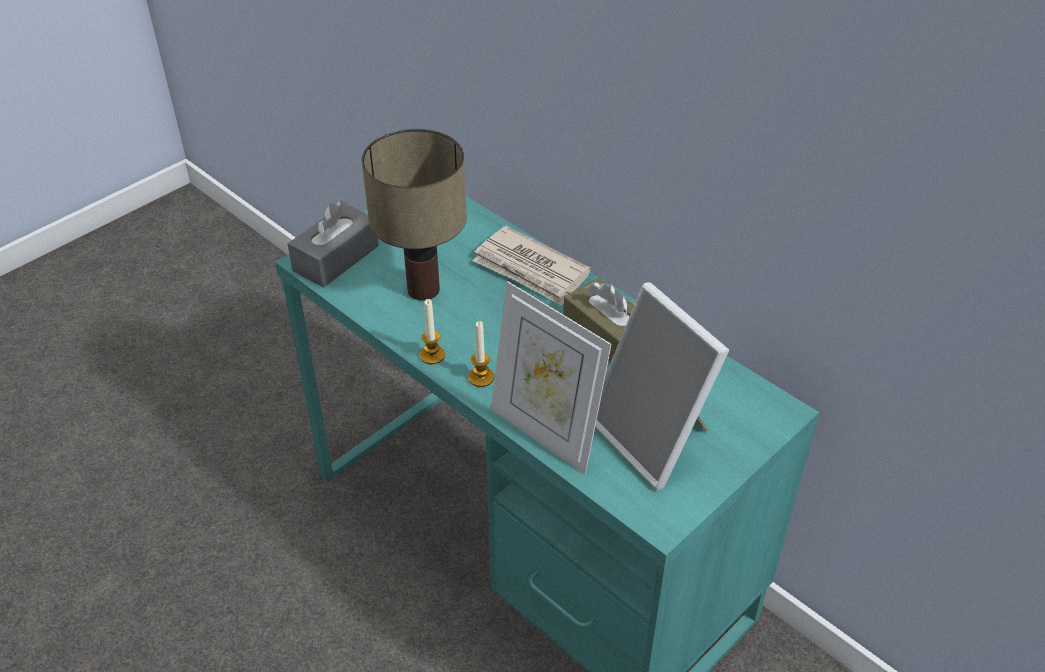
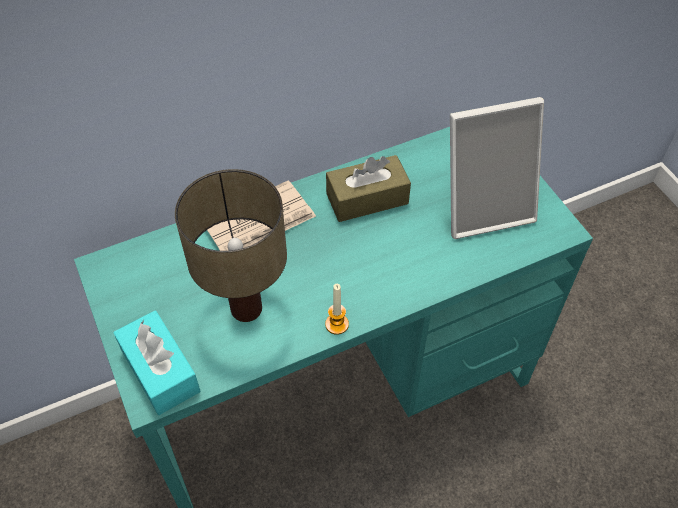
camera: 70 degrees left, 10 degrees up
(336, 258) = (160, 371): grey tissue box -> turquoise tissue box
(481, 377) = (379, 296): candle -> none
(545, 433) = (457, 271): picture frame -> none

